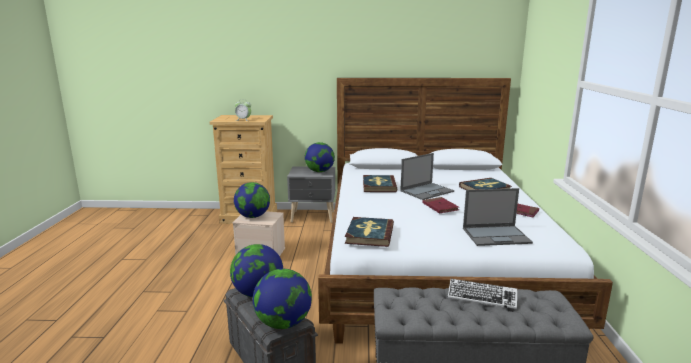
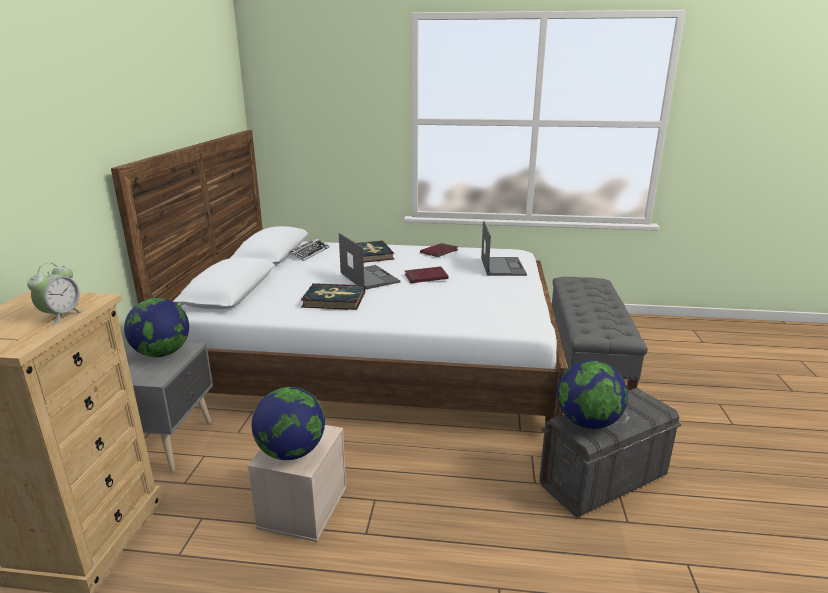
camera: 85 degrees left, 5 degrees up
(283, 323) = (642, 403): globe -> none
(369, 234) = (512, 313): book -> none
(481, 297) = (582, 300): keyboard -> keyboard (310, 252)

